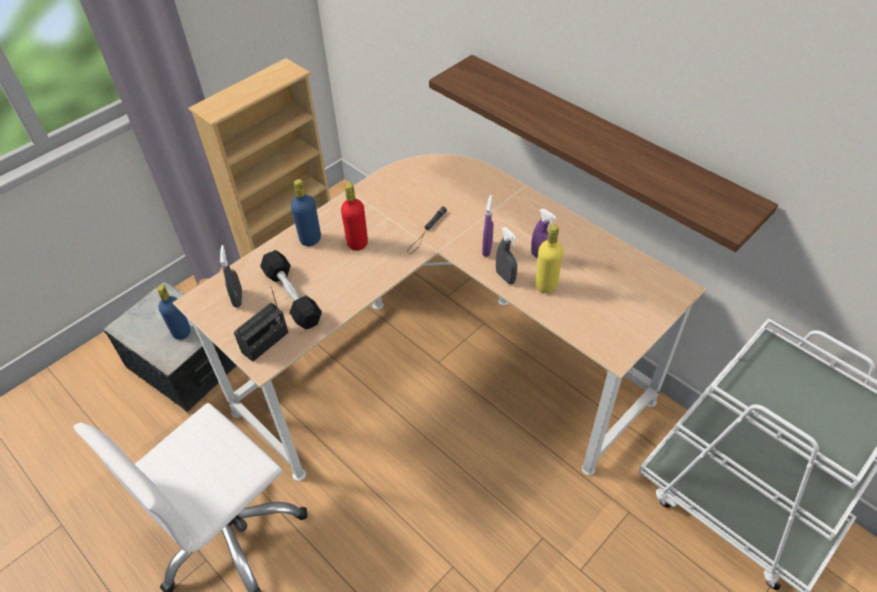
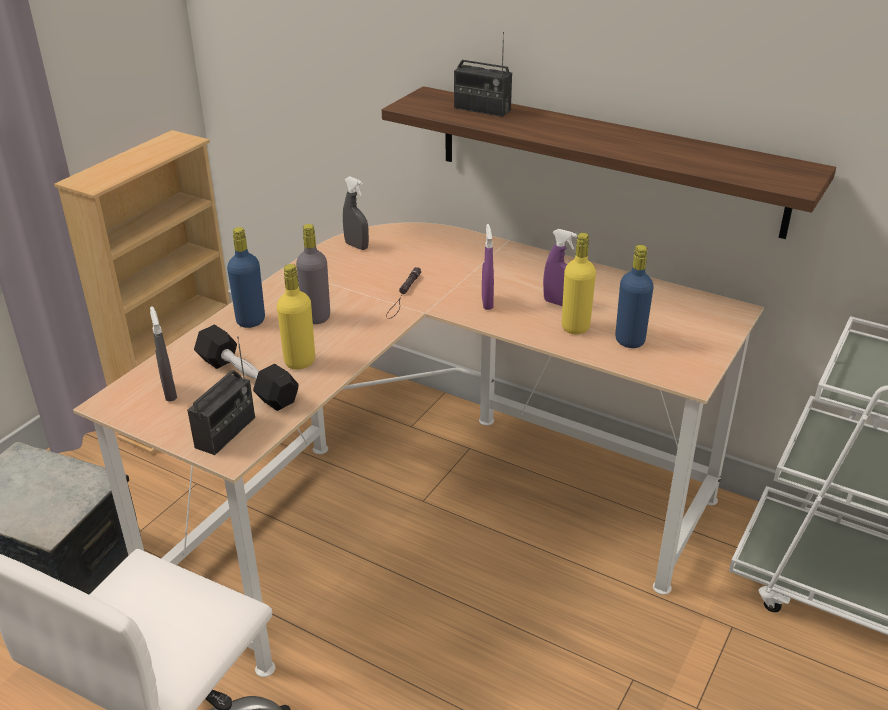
camera: 15 degrees left, 15 degrees down
(181, 332) = (59, 496): blue bottle -> blue bottle (629, 340)
(333, 285) = (300, 361): none -> yellow bottle
(357, 243) = (316, 317): red bottle -> grey bottle
(505, 277) = (521, 326): grey spray bottle -> grey spray bottle (356, 246)
(507, 90) = (482, 109): none -> radio

